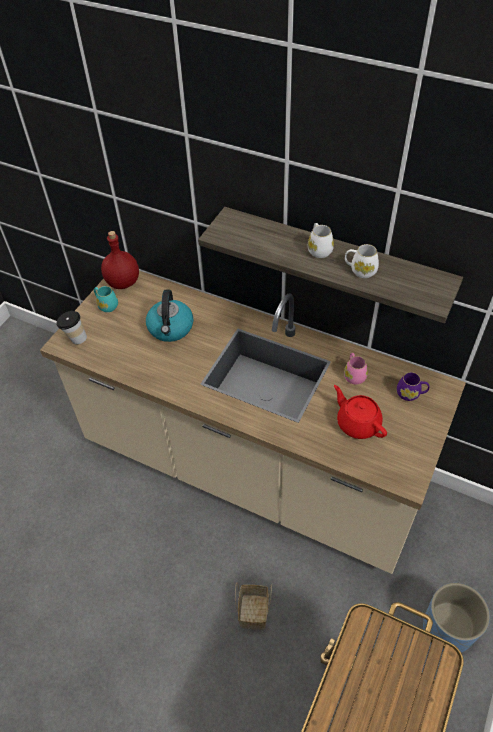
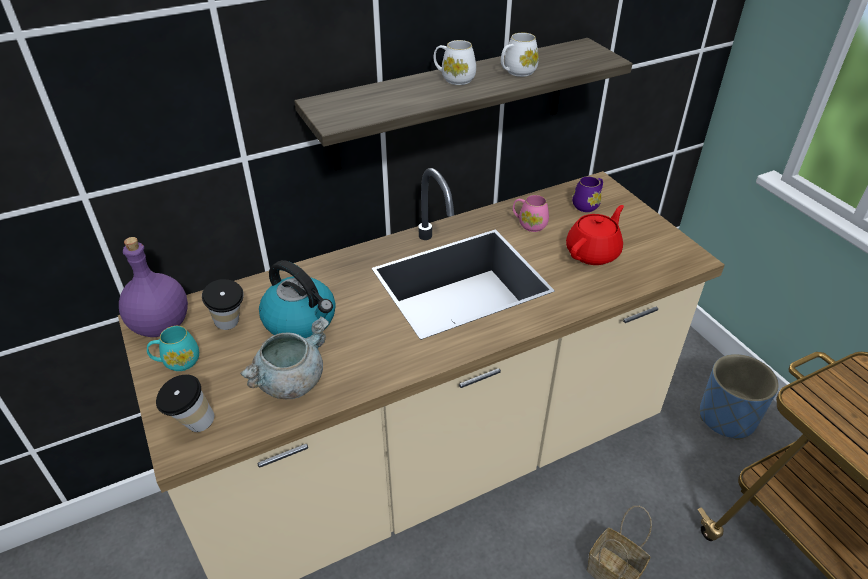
camera: 55 degrees left, 10 degrees down
(123, 282) = (162, 325): red bottle -> purple bottle
(128, 353) = (291, 381): none -> grey cooking pot
(144, 306) = (230, 326): none -> cup
(357, 423) = (593, 252): red teapot -> red teapot turned 135 degrees clockwise

